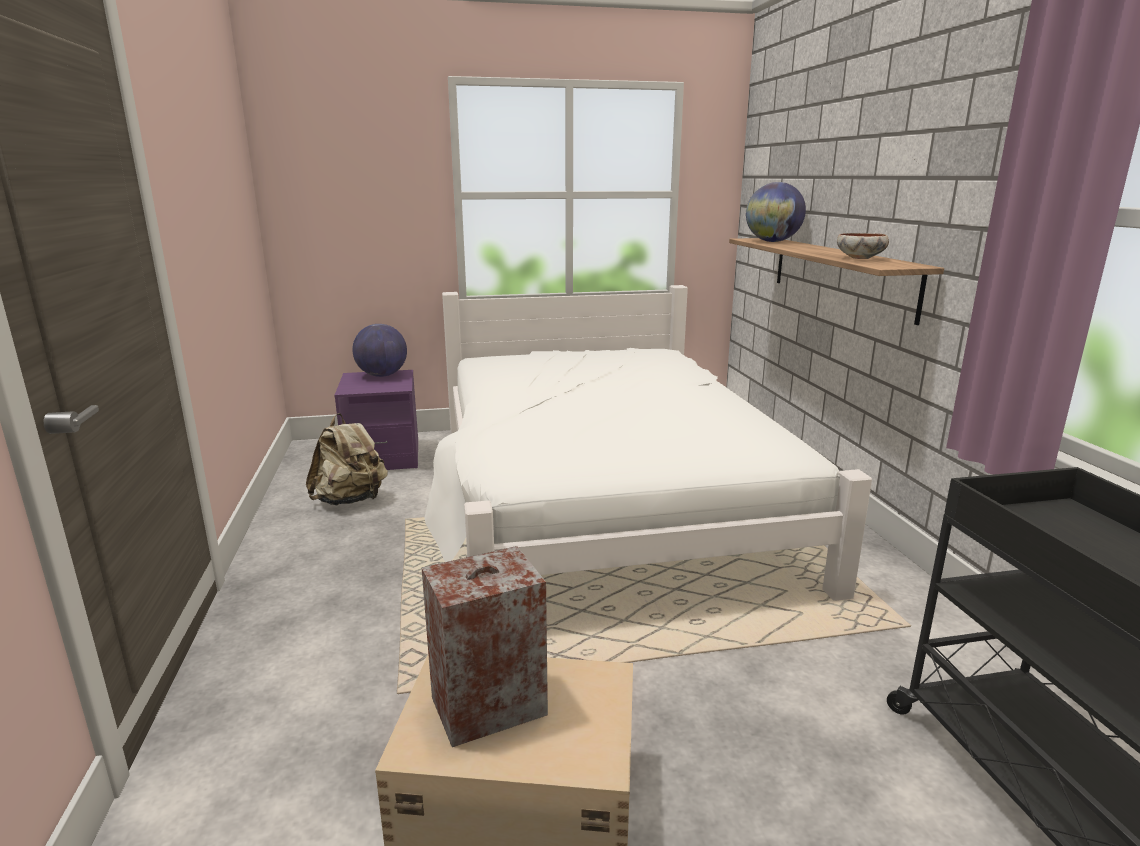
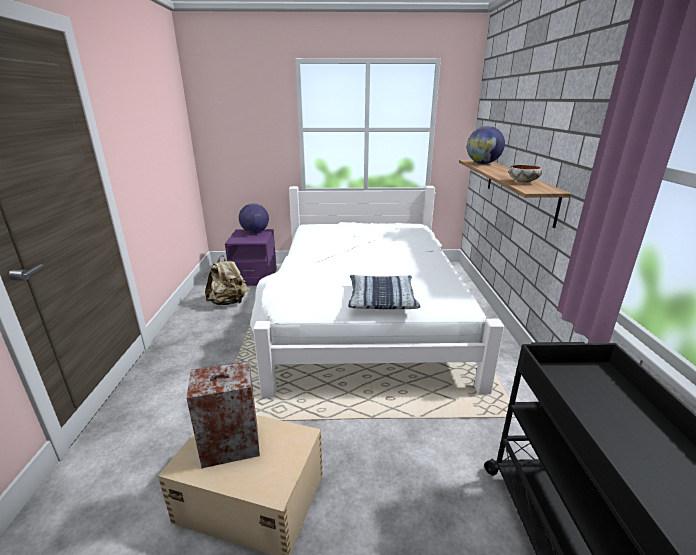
camera: 10 degrees right, 5 degrees up
(666, 454) = (381, 299): none -> pillow

